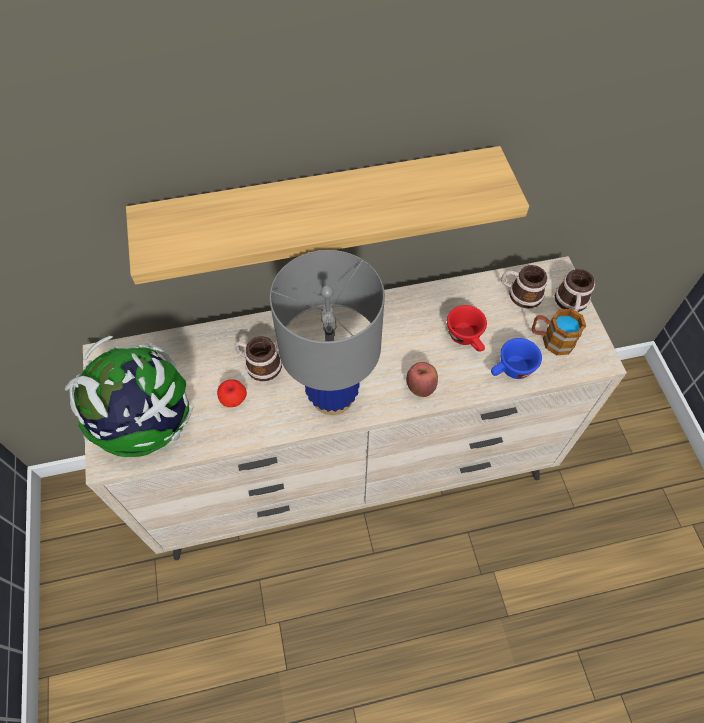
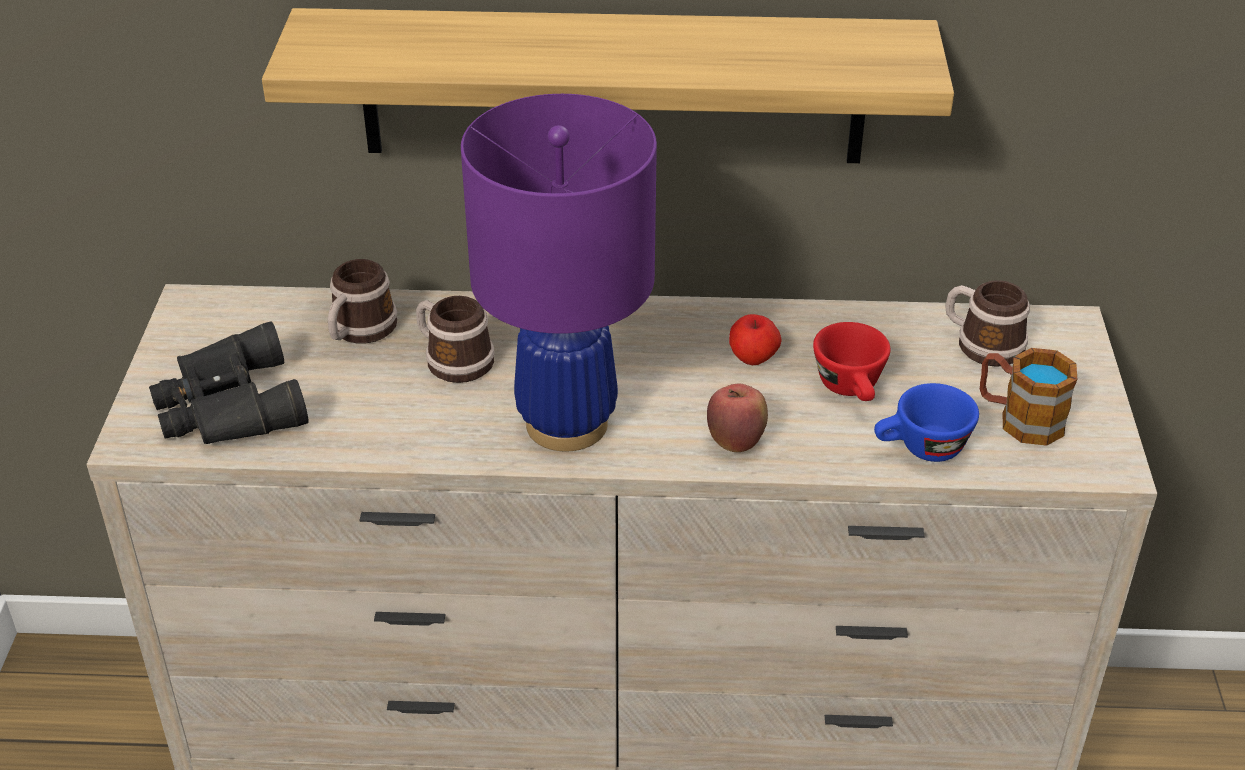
camera: 15 degrees right, 20 degrees down
(149, 425) = (227, 406): globe -> black binoculars
(233, 399) = (388, 398): apple -> apple (753, 358)
(333, 395) = (567, 424): grey table lamp -> purple table lamp
(570, 304) = (1078, 374): mug -> mug (359, 331)

